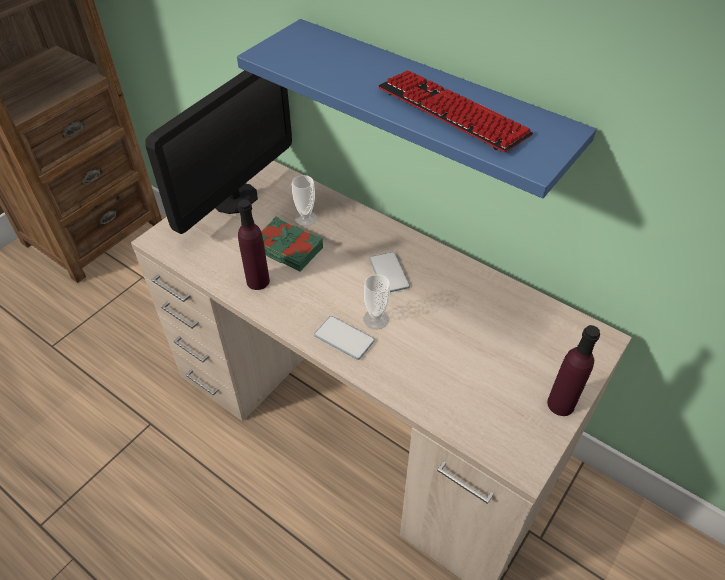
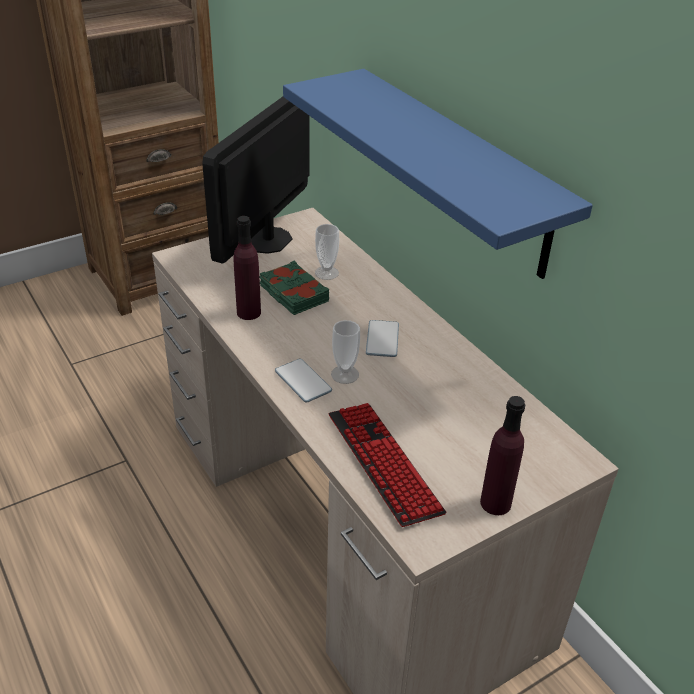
camera: 20 degrees right, 10 degrees down
(235, 198) = (268, 240): monitor -> monitor turned 150 degrees clockwise
(452, 113) = (451, 163): keyboard -> keyboard (383, 463)

